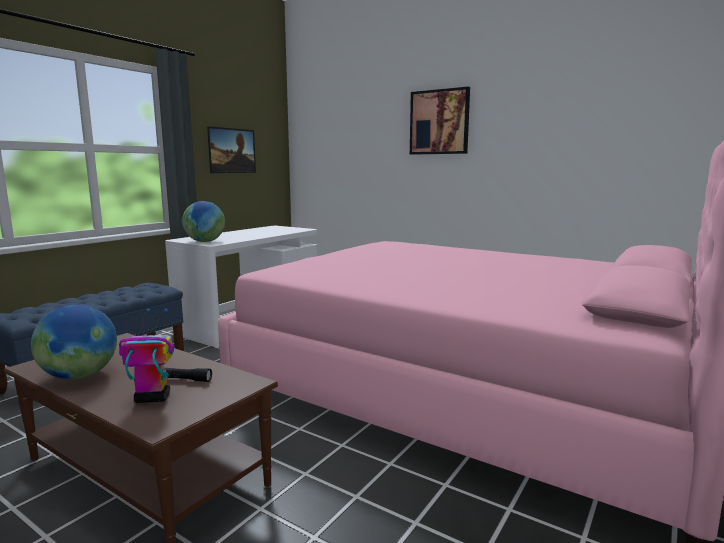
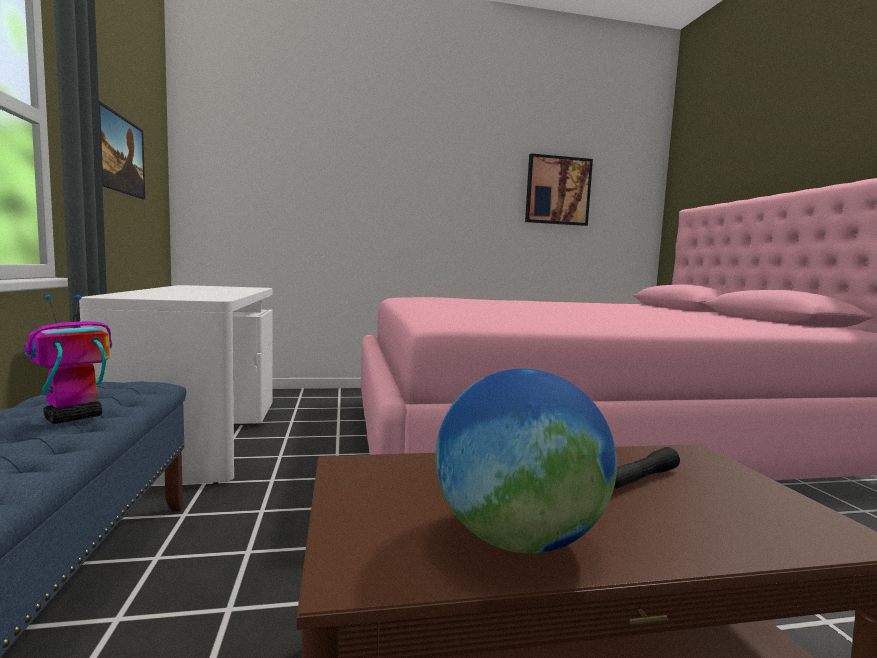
camera: 45 degrees left, 5 degrees down
(152, 398) = (713, 513): toy robot -> toy robot (72, 418)
(205, 241) = (183, 297): globe -> none
(439, 122) = (416, 165): picture -> picture (557, 190)

